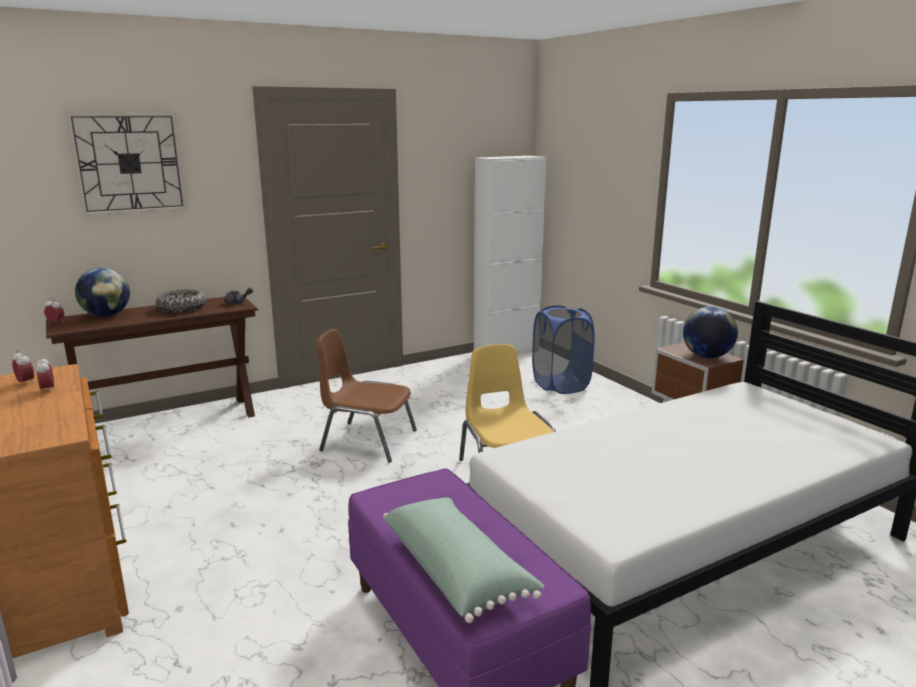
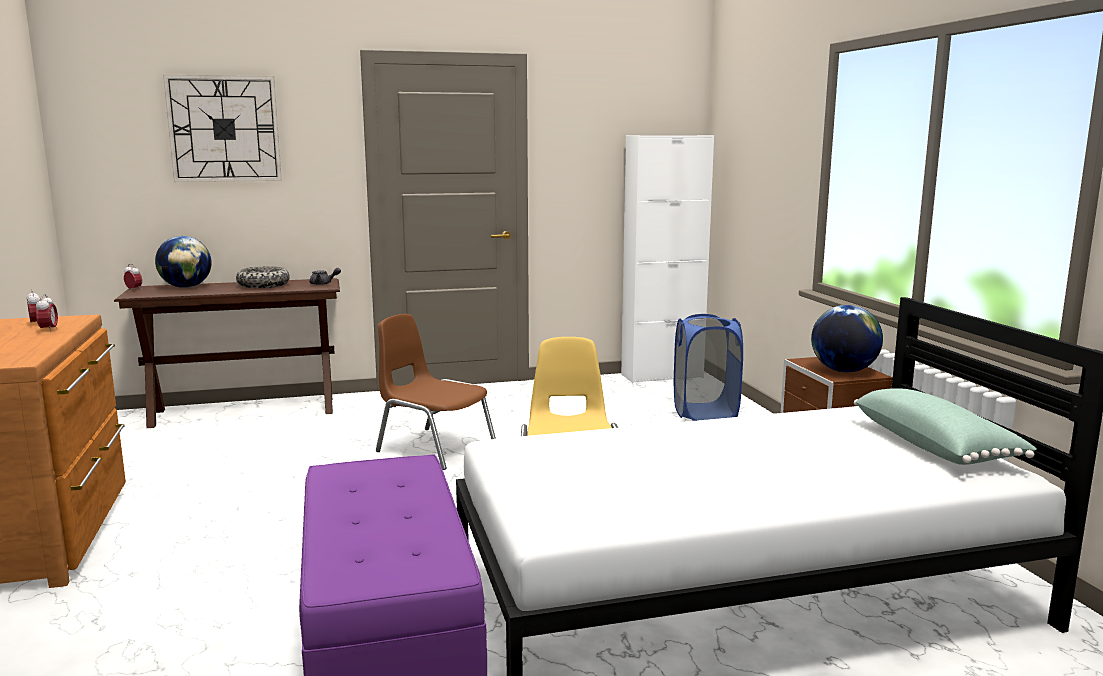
camera: 15 degrees right, 5 degrees down
(457, 571) = (353, 543): green pillow -> green pillow (935, 446)

